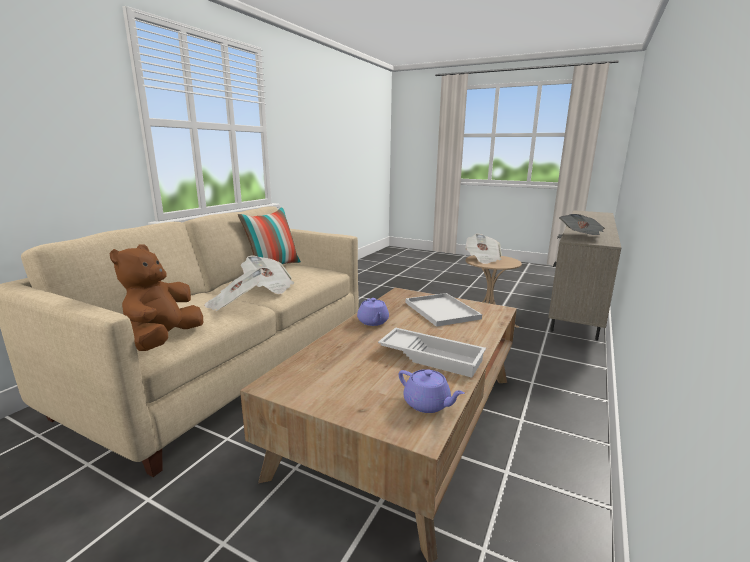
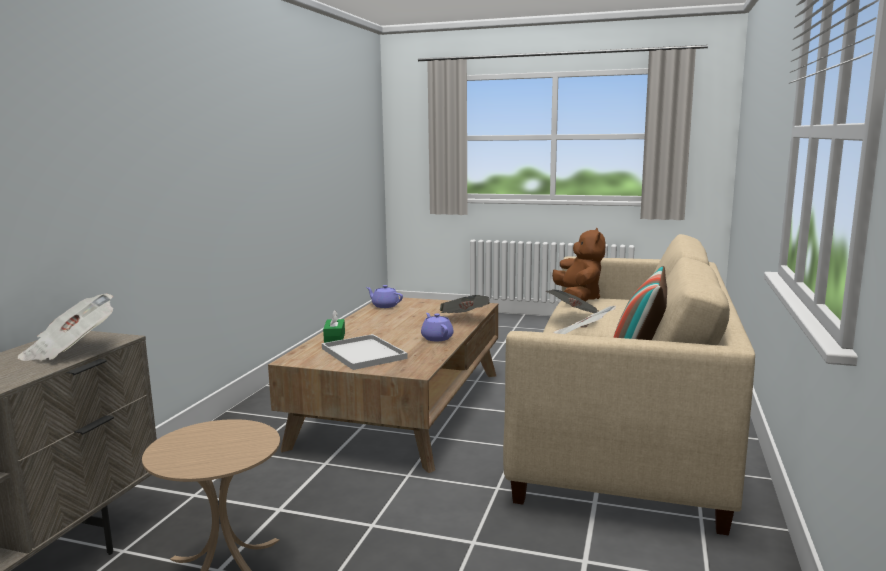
camera: 170 degrees right, 5 degrees down
(432, 356) = (379, 322): white tray -> none
(476, 332) = (334, 338): none -> green tissue box
(482, 259) = (232, 451): newspaper -> newspaper (464, 319)

